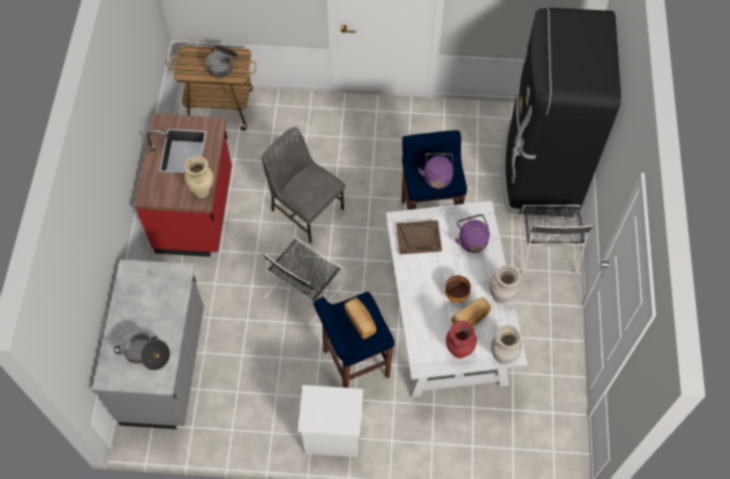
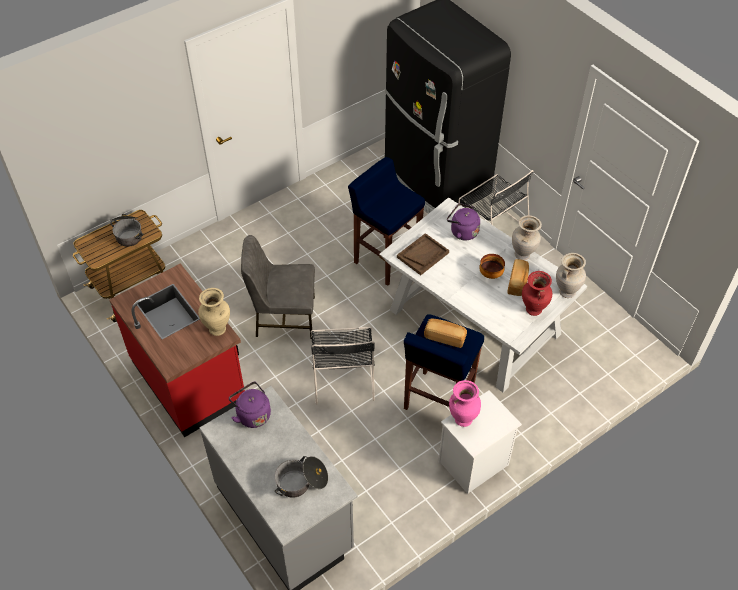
camera: 40 degrees left, 10 degrees down
(320, 396) = (462, 419): none -> pink vase
(437, 177) = (395, 203): purple kettle -> purple kettle (252, 414)

